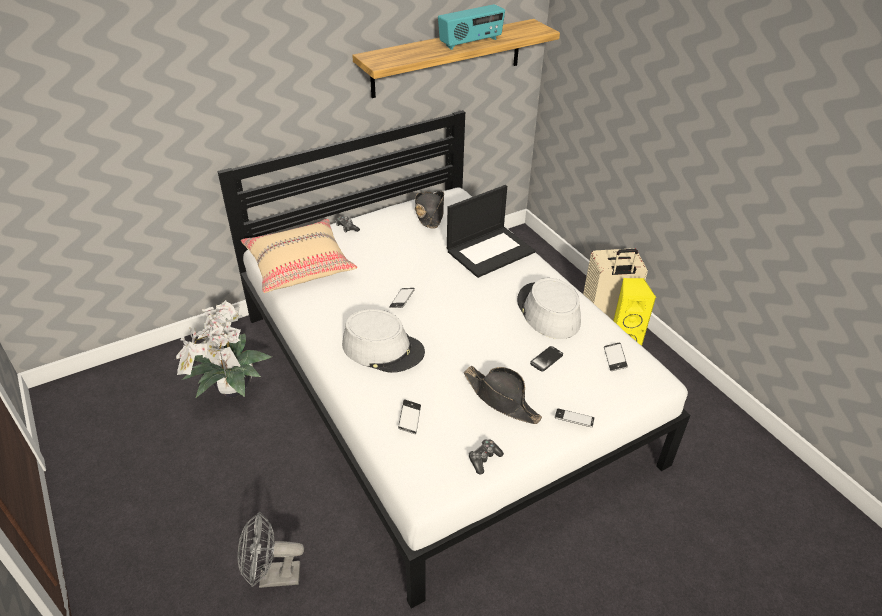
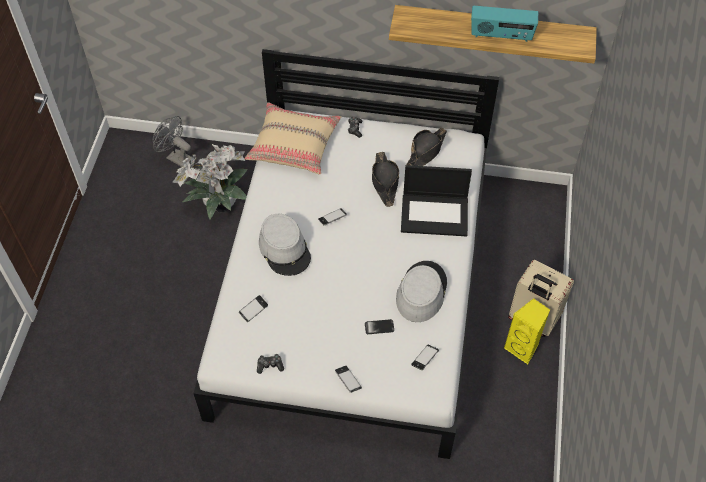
camera: 40 degrees right, 15 degrees up
(272, 577) = (147, 348): grey fan -> grey fan (176, 157)
(501, 399) = (320, 335): black hat -> black hat (384, 182)

